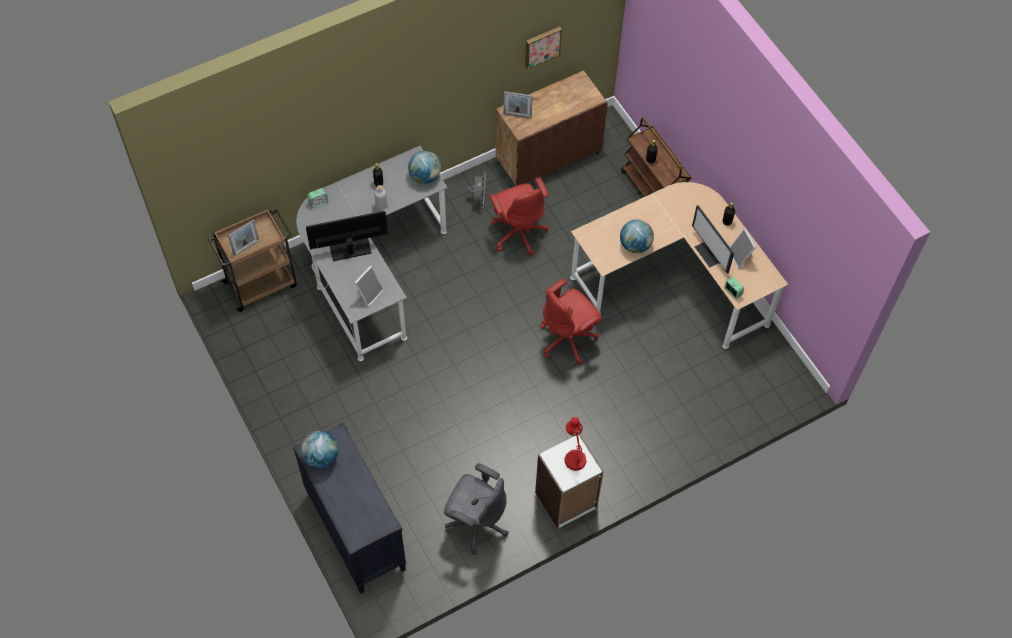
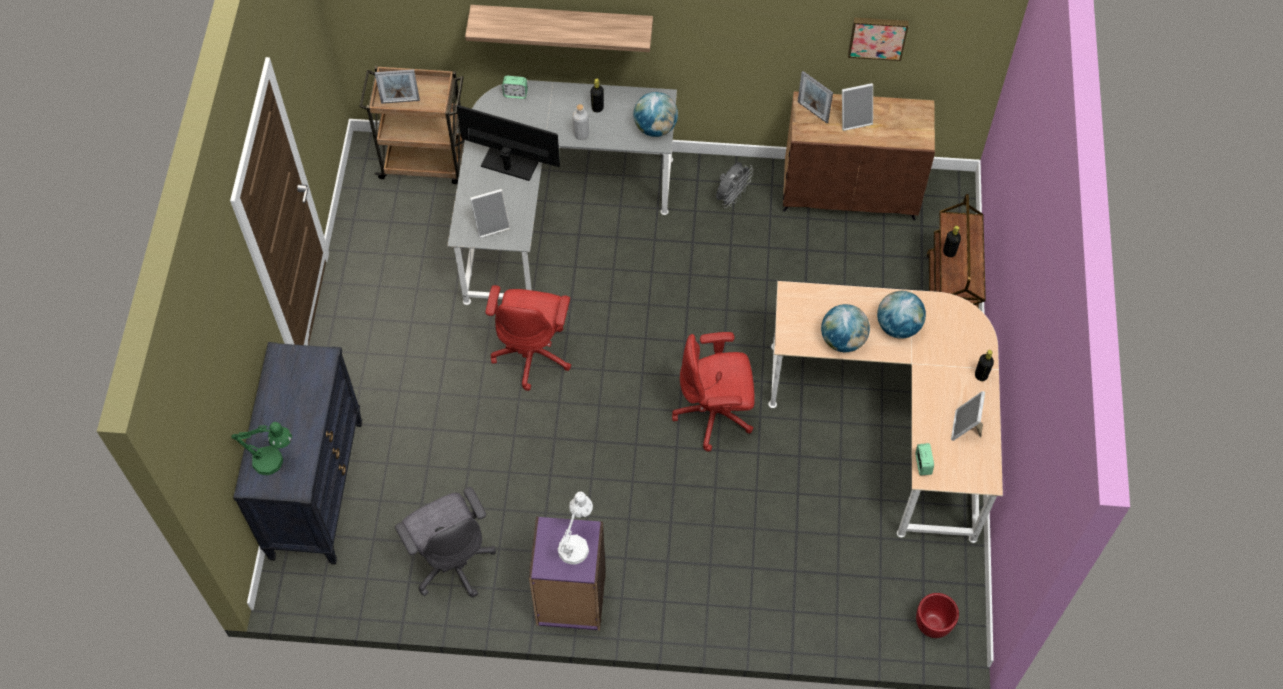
camera: 35 degrees right, 0 degrees up
(321, 457) = (288, 371): globe -> globe (898, 326)
(338, 136) = (562, 22): none -> shelf
(358, 517) = (274, 462): none -> green table lamp
(518, 232) = (749, 259): red office chair -> red office chair (533, 353)
(545, 106) = (854, 119): none -> picture frame
(566, 501) = (571, 599): white bookcase -> purple bookcase
(574, 456) = (576, 544): red table lamp -> white table lamp
(709, 253) = (929, 401): monitor -> none
(780, 388) = (932, 625): none -> red planter

